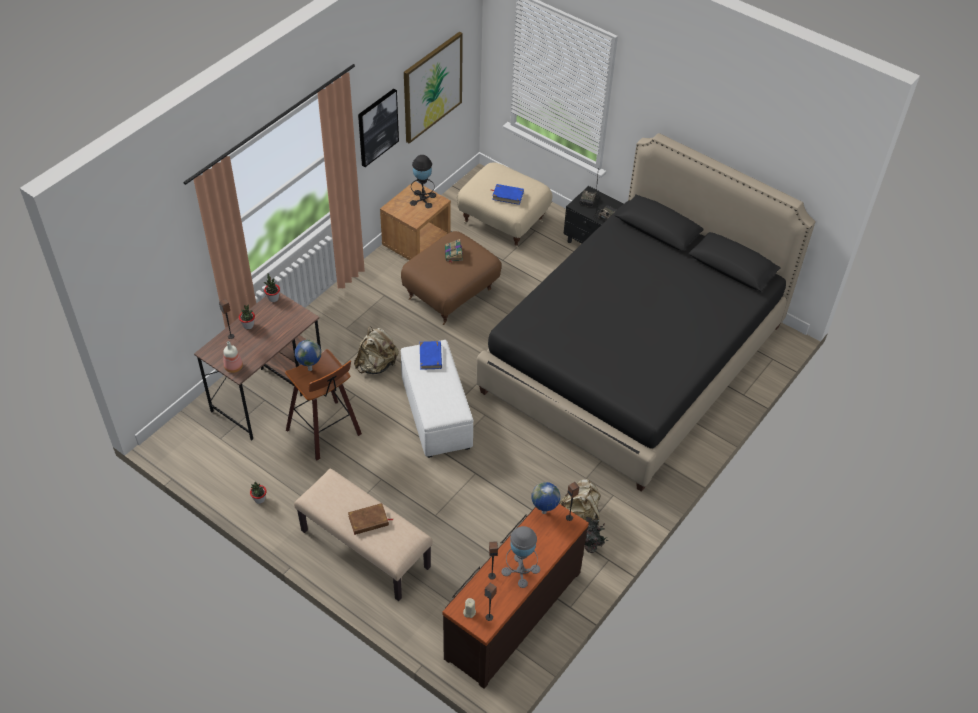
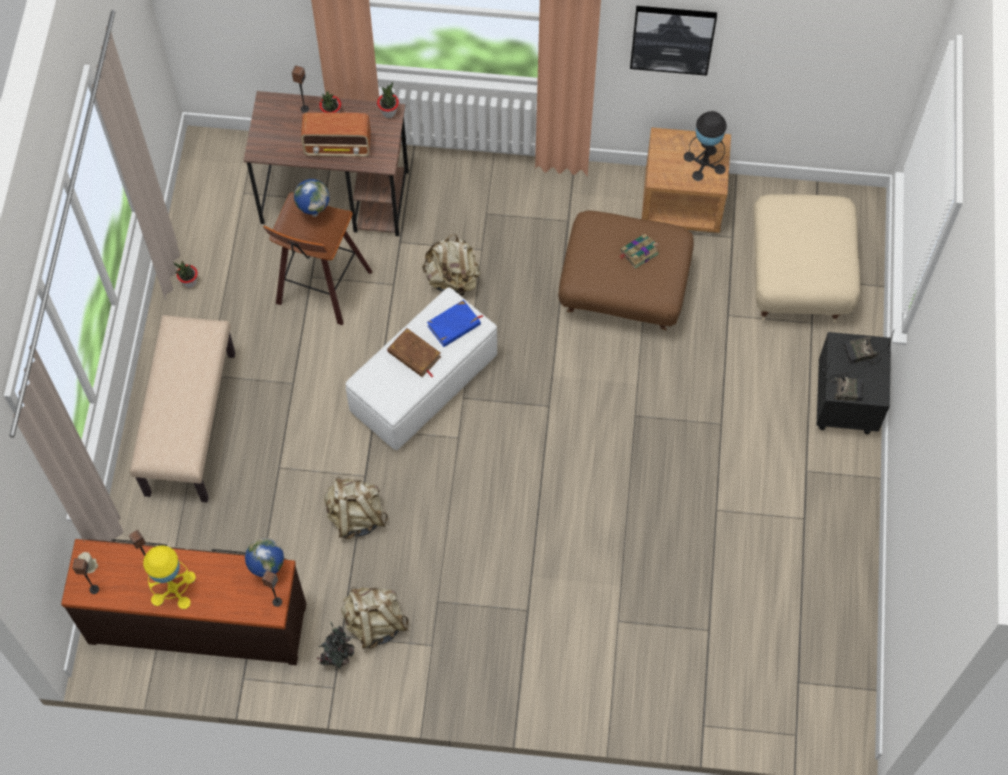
camera: 60 degrees right, 15 degrees up
(234, 367) = (263, 141): bottle -> none
(274, 333) = (338, 147): none -> radio
(368, 521) = (176, 401): brown book -> brown book (414, 355)
(432, 87) = (802, 50): picture -> none
(499, 491) = (356, 516): none -> beige backpack
(507, 195) = (793, 253): blue book -> none
(520, 570) = (173, 588): grey table lamp -> yellow table lamp
(633, 358) = (670, 558): black bed -> none

